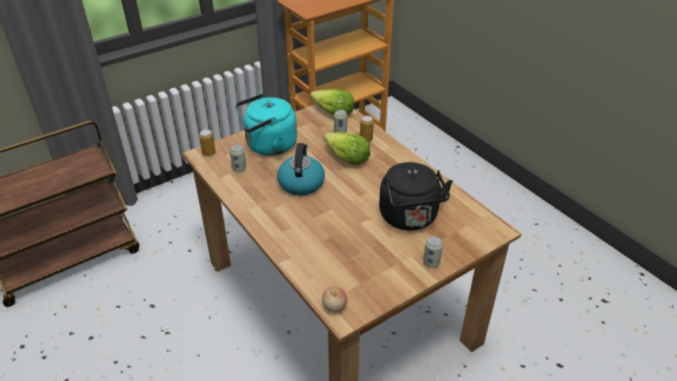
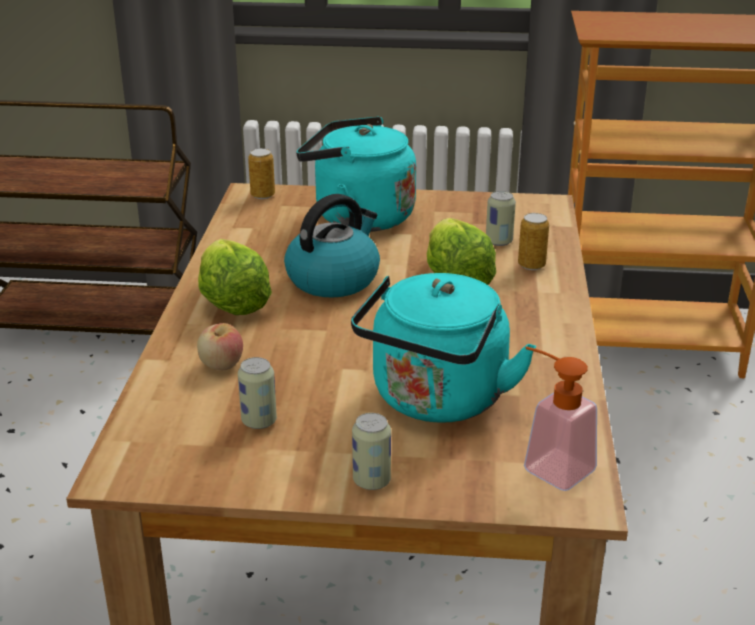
camera: 40 degrees right, 10 degrees down
(239, 169) = (273, 228): can -> can (259, 421)
(333, 113) = (527, 213): lettuce -> lettuce (232, 300)
(334, 307) = (126, 453): apple -> apple (221, 365)
(410, 218) = (436, 401): black kettle -> turquoise kettle
(474, 223) = (549, 465): none -> soap dispenser

